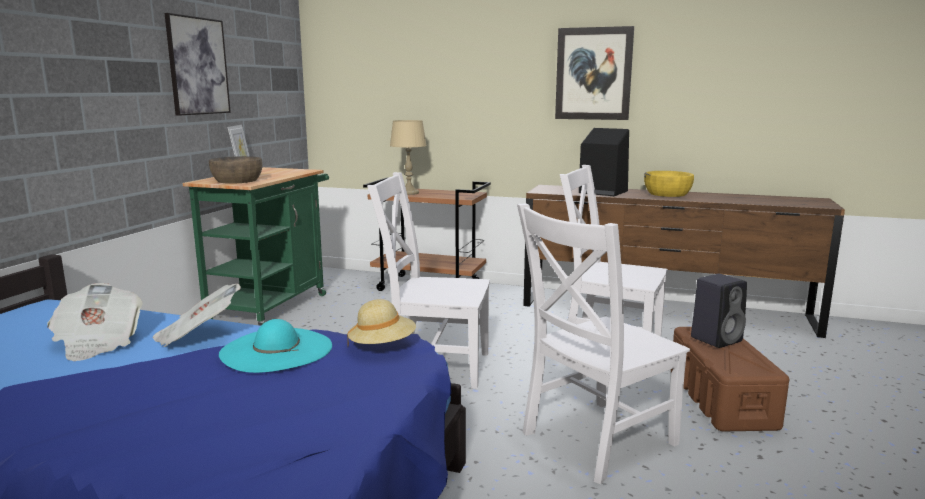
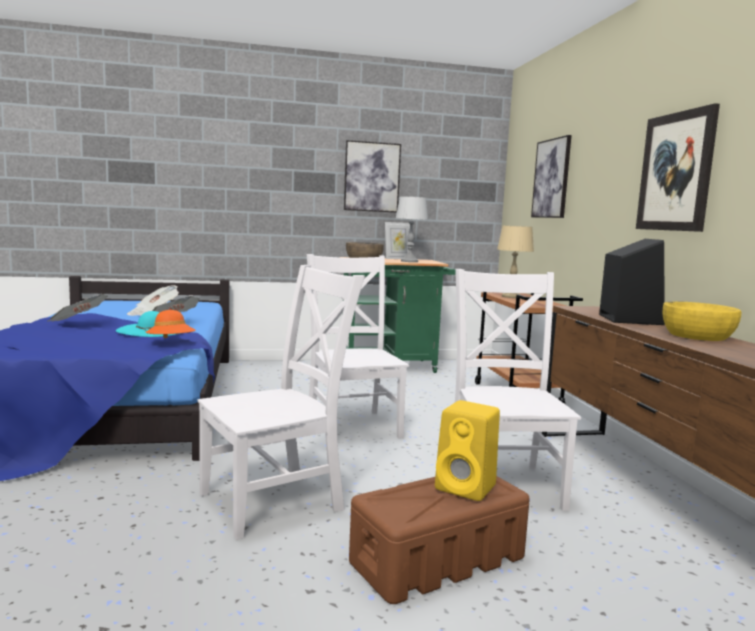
camera: 60 degrees right, 5 degrees down
(133, 397) = (78, 323): none -> newspaper
(282, 173) = (409, 261): none -> grey table lamp
(382, 346) = (171, 343): beige hat -> orange hat
(408, 69) = (551, 178): none -> picture
(594, 440) = (277, 500): white chair -> white chair turned 120 degrees clockwise
(717, 339) = (467, 488): black speaker -> yellow speaker

